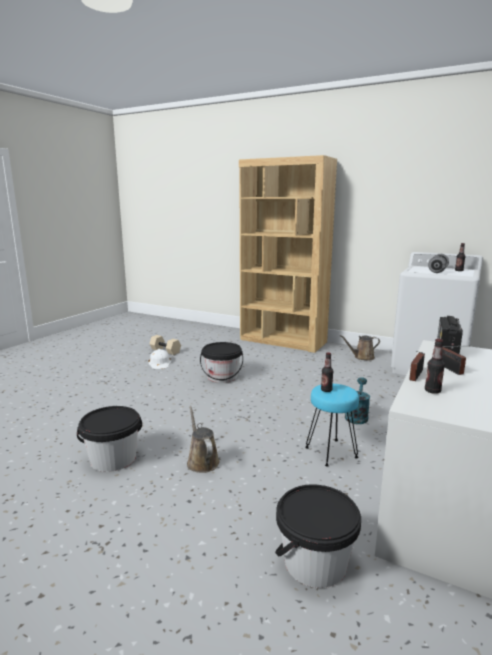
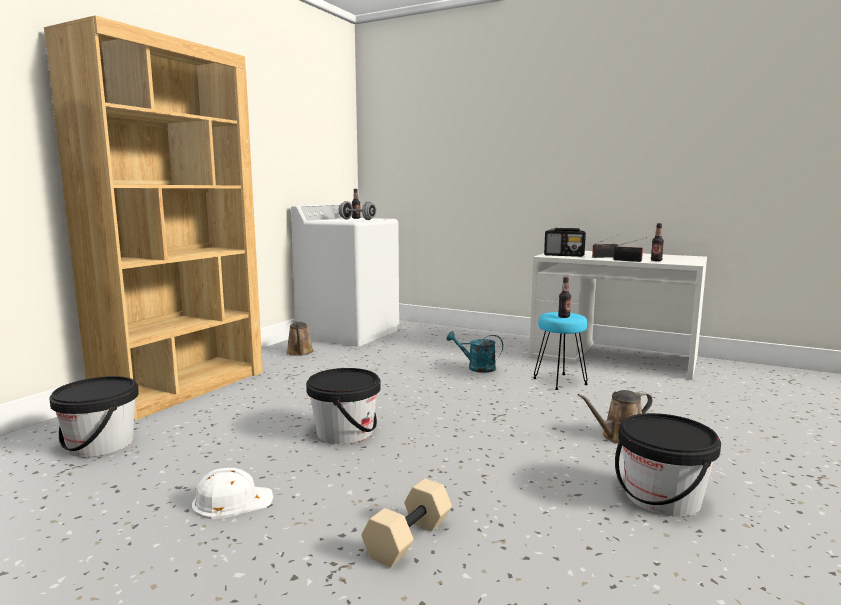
camera: 90 degrees left, 5 degrees down
(166, 351) = (136, 502): beige dumbbell -> beige dumbbell (408, 538)
(315, 562) = (720, 395): black bucket -> black bucket (101, 444)

